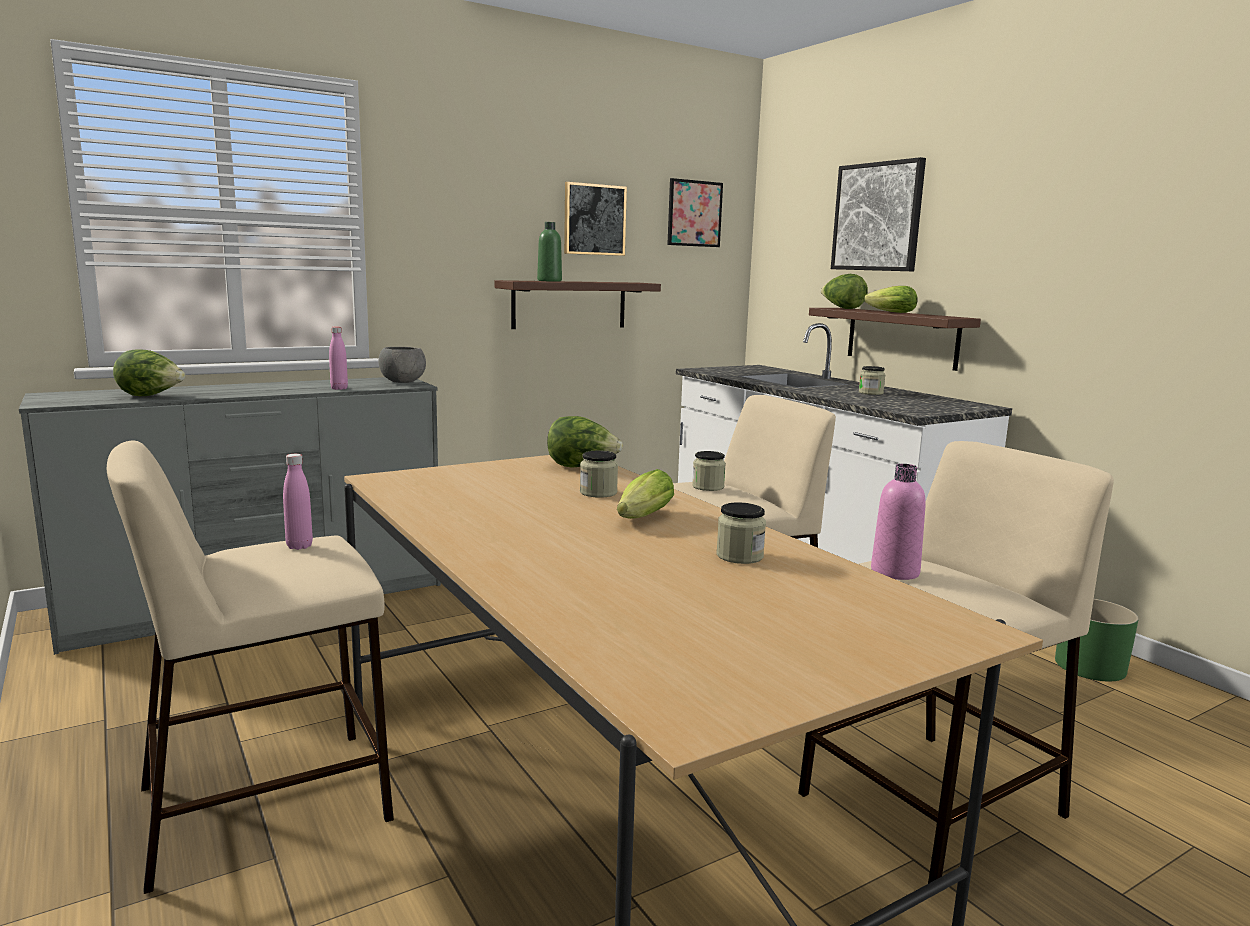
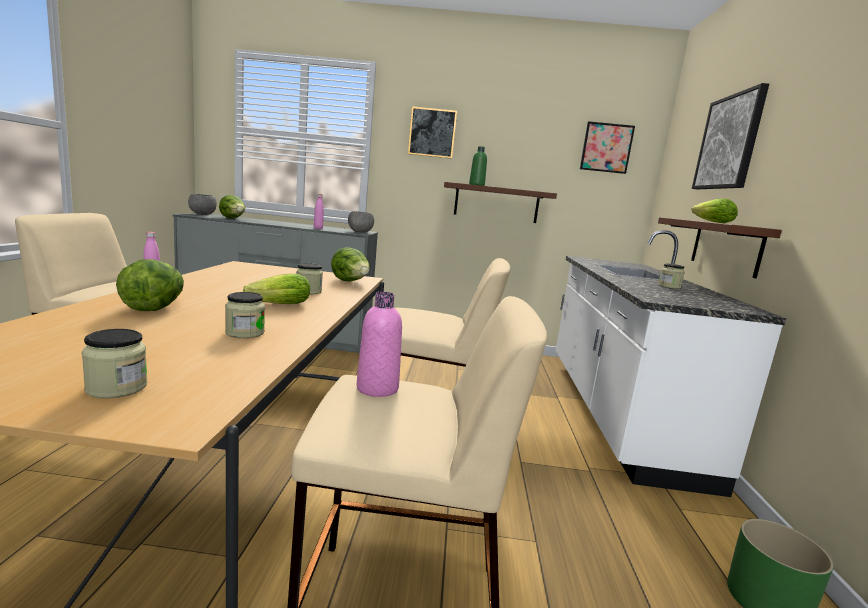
camera: 35 degrees right, 0 degrees up
(64, 398) = (203, 214): none -> grey bowl
(594, 219) = (521, 148): picture -> picture (432, 133)
(708, 487) = (431, 315): jar -> jar (117, 388)
(842, 308) = (684, 219): lettuce -> lettuce (154, 307)

